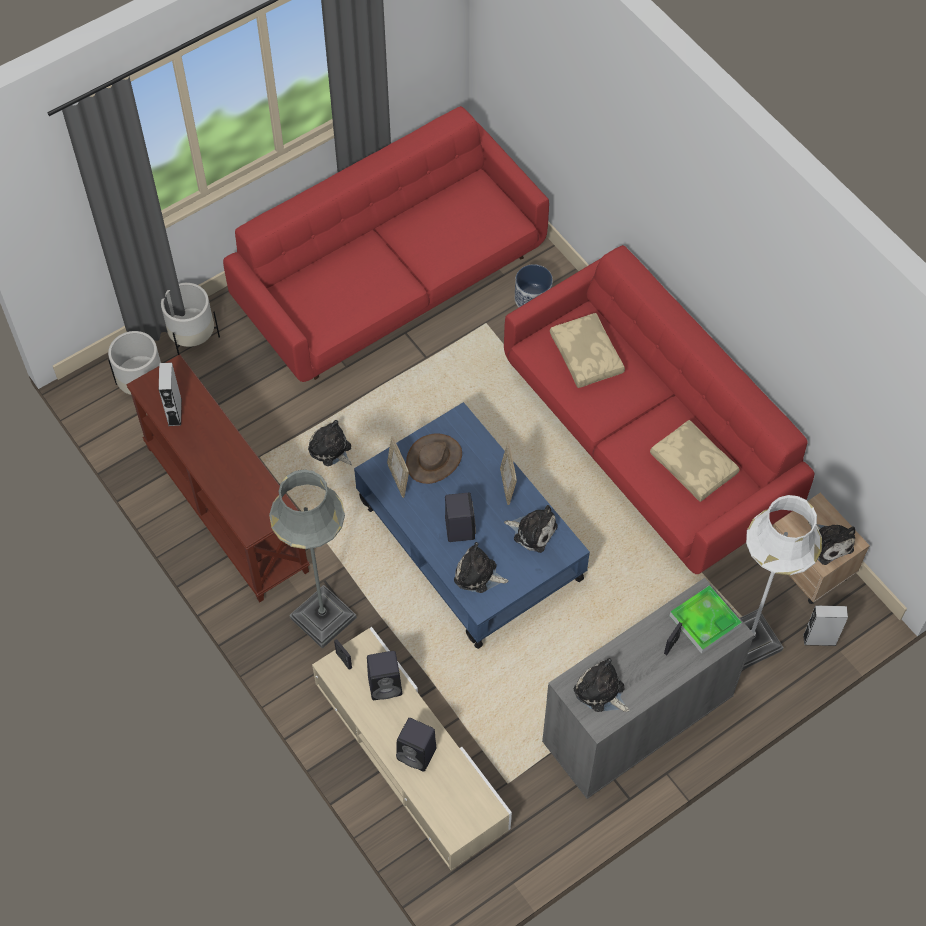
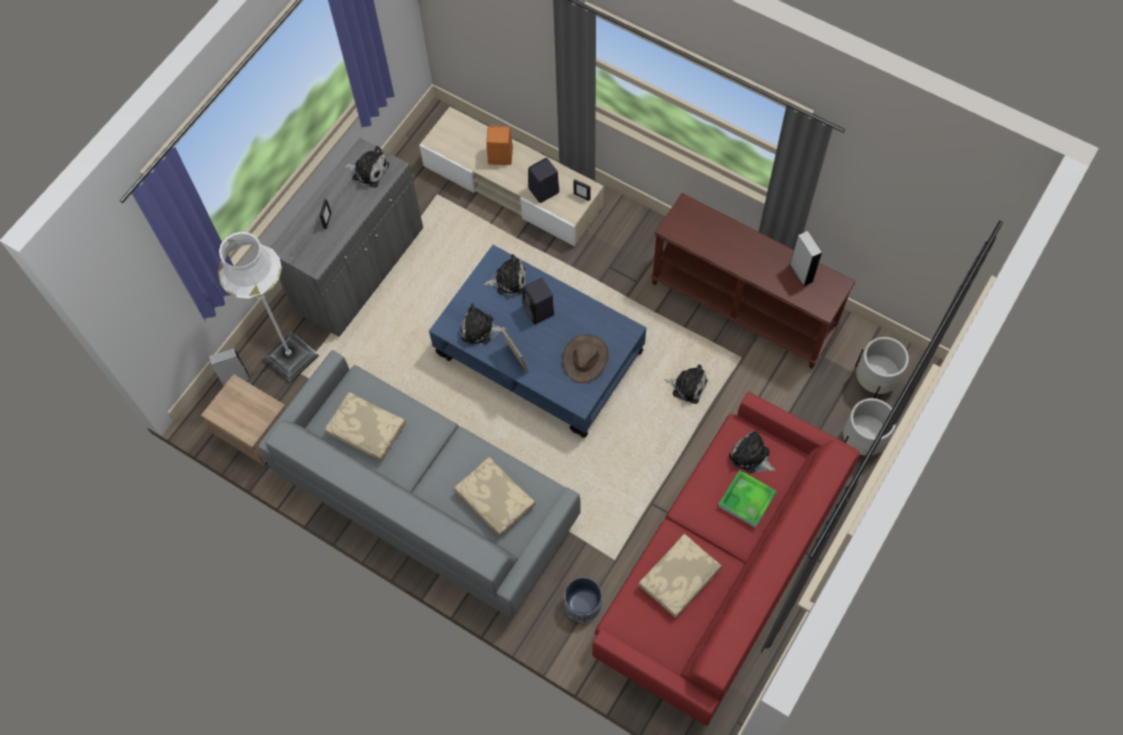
camera: 160 degrees right, 5 degrees up
(323, 617) = (623, 254): grey floor lamp -> none
(398, 479) = (606, 331): picture frame -> none
(418, 754) = (499, 156): black speaker -> orange speaker
(445, 233) = (680, 579): none -> beige pillow
(645, 442) = (427, 496): red sofa -> grey sofa
(705, 621) = (307, 247): tray -> tray (747, 500)
(828, 543) = (235, 403): plush toy -> plush toy (751, 457)

